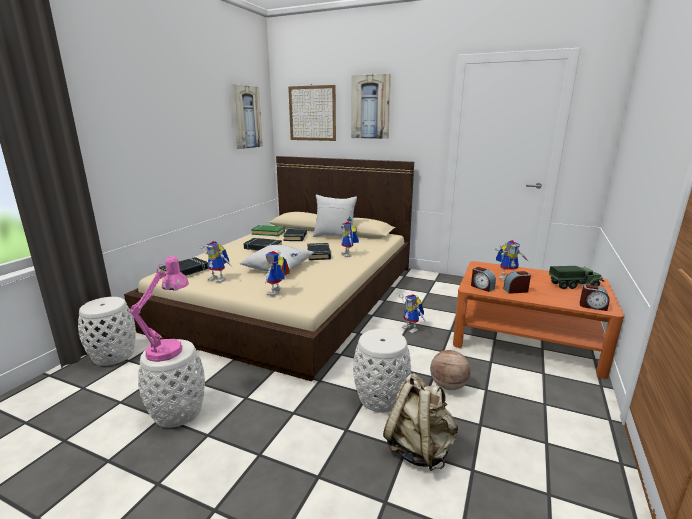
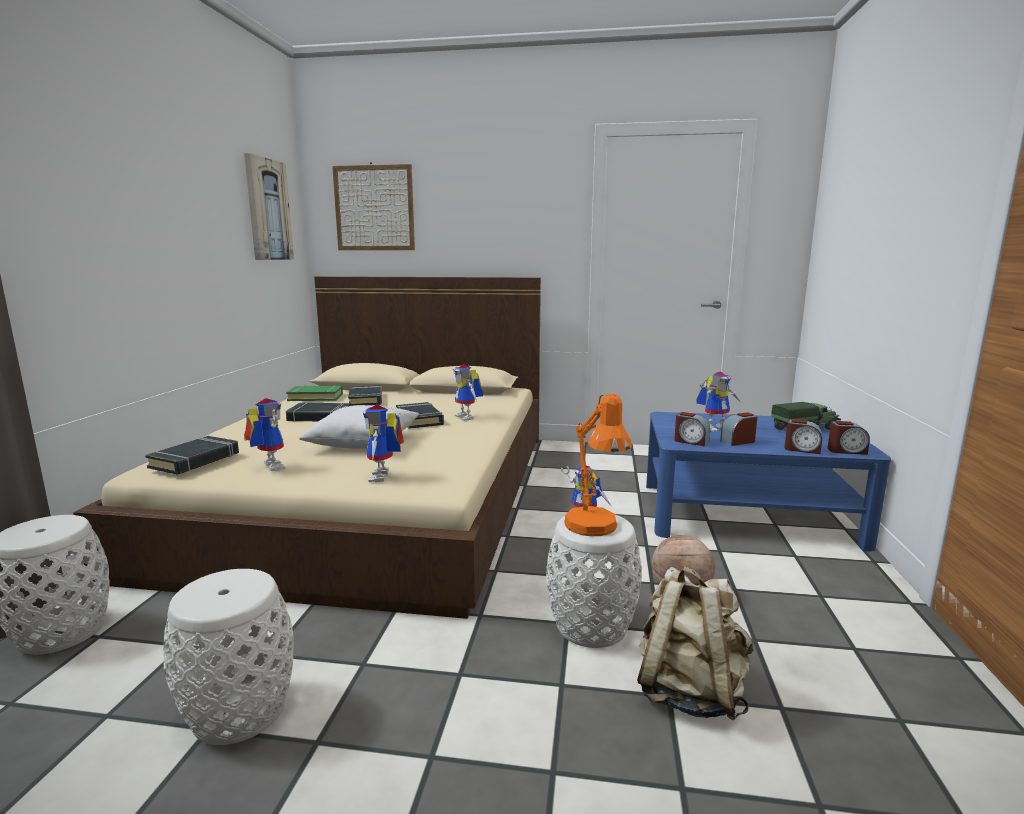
camera: 15 degrees left, 5 degrees down
(170, 348) = (226, 586): pink table lamp -> none
(220, 279) = (268, 466): toy robot -> toy robot turned 135 degrees counterclockwise
(334, 237) = (429, 396): grey pillow -> none
(370, 107) = (469, 198): picture -> none
(380, 342) = (594, 529): none -> orange table lamp
(526, 338) = (747, 513): orange coffee table -> blue coffee table
(559, 301) = (802, 449): none -> alarm clock

